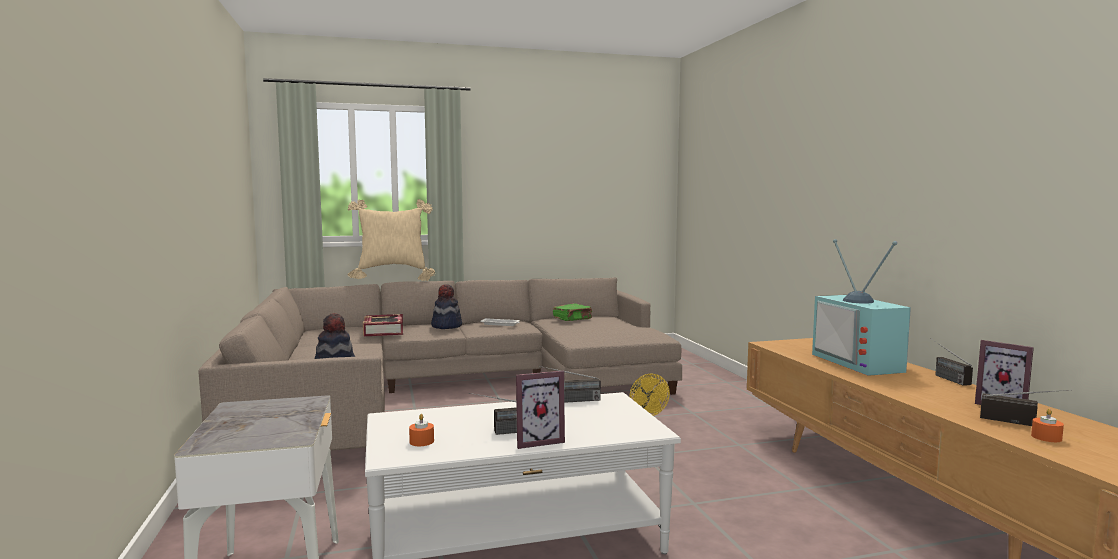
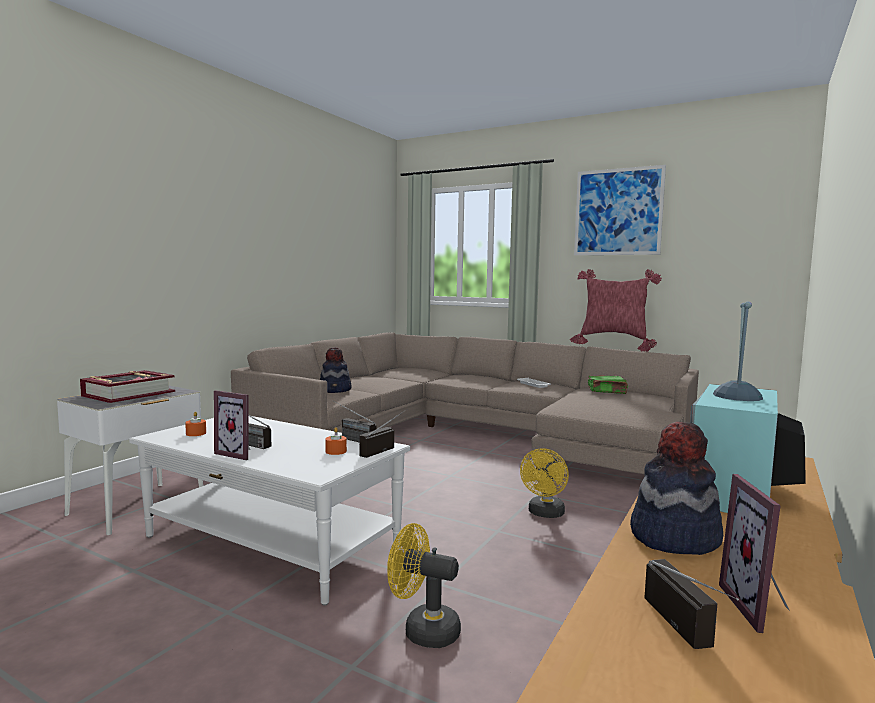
camera: 45 degrees right, 0 degrees up
(383, 331) = (438, 375): book -> book (128, 394)
(392, 280) = (473, 335): beige pillow -> none
(446, 326) = (489, 379): hat -> hat (673, 536)
(531, 146) = (618, 212): none -> picture
(546, 278) = (613, 348): none -> red pillow
(748, 532) = (423, 630): none -> yellow fan
(944, 377) = (814, 546): radio -> radio (383, 449)
(1046, 437) = (650, 666): orange candle -> orange candle (336, 451)

